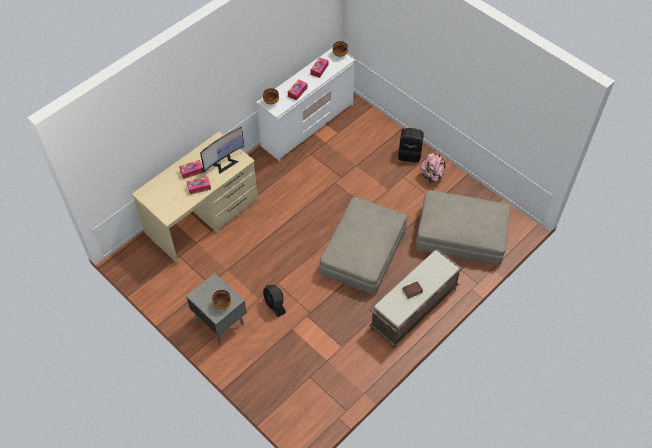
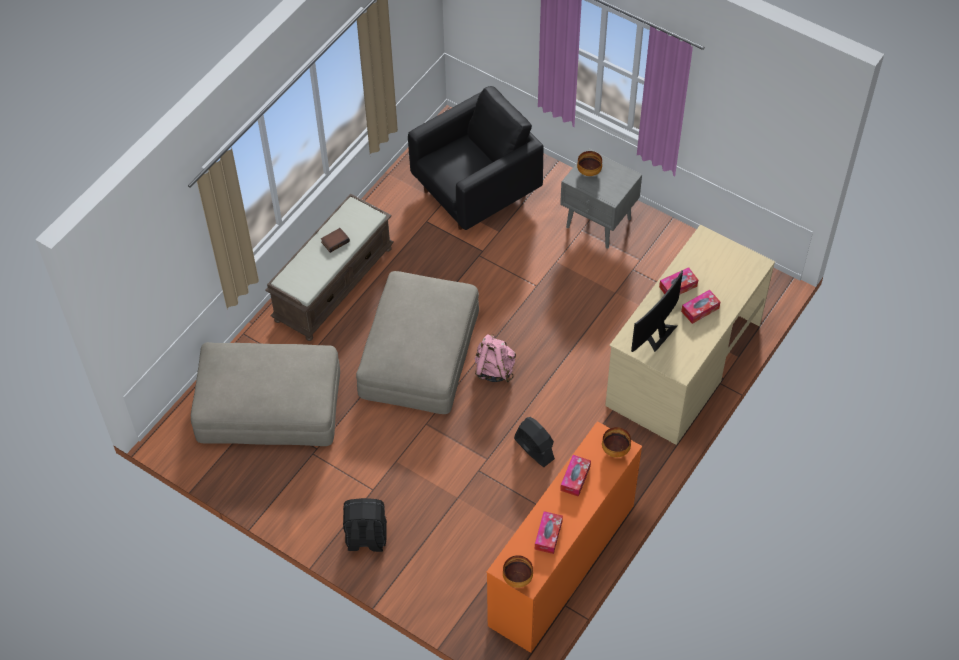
camera: 170 degrees right, 0 degrees up
(274, 304) = (531, 257): black fan -> black fan (534, 449)
(300, 365) = (475, 191): none -> black armchair
(308, 125) = (561, 565): white dresser -> orange dresser
(431, 175) = (323, 500): pink backpack -> pink backpack (494, 369)

